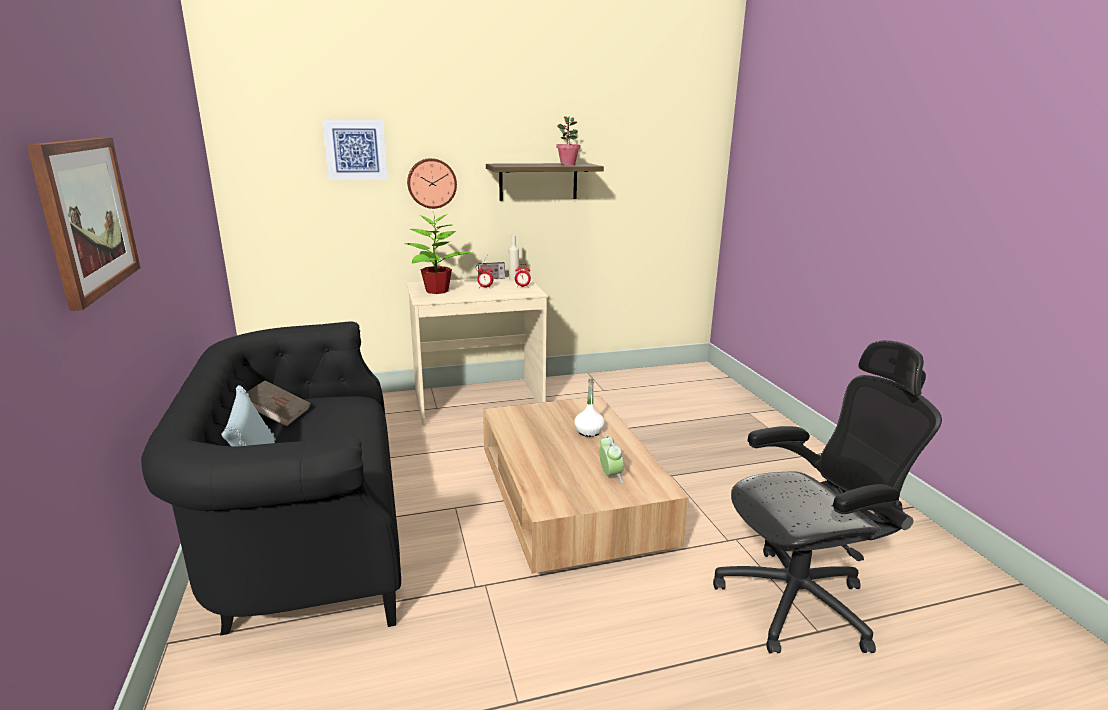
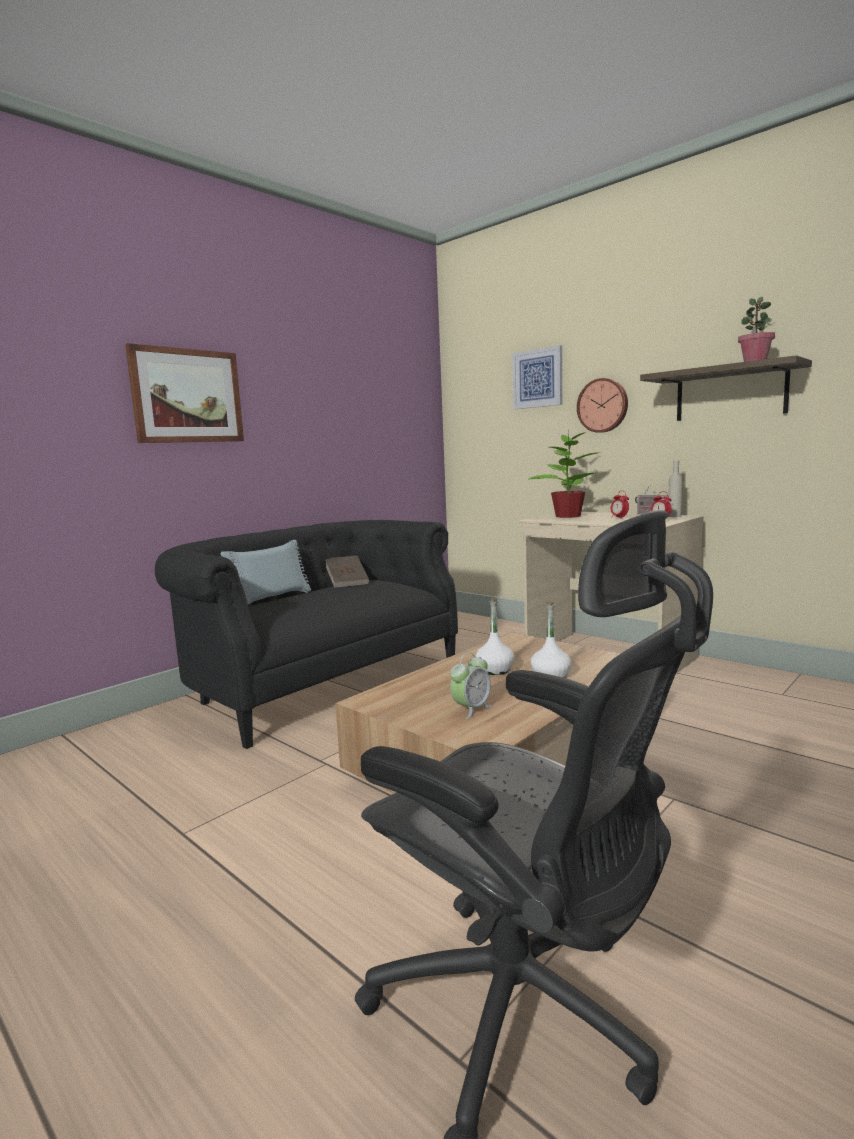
camera: 60 degrees right, 10 degrees down
(553, 443) = (495, 670): none -> white bottle

